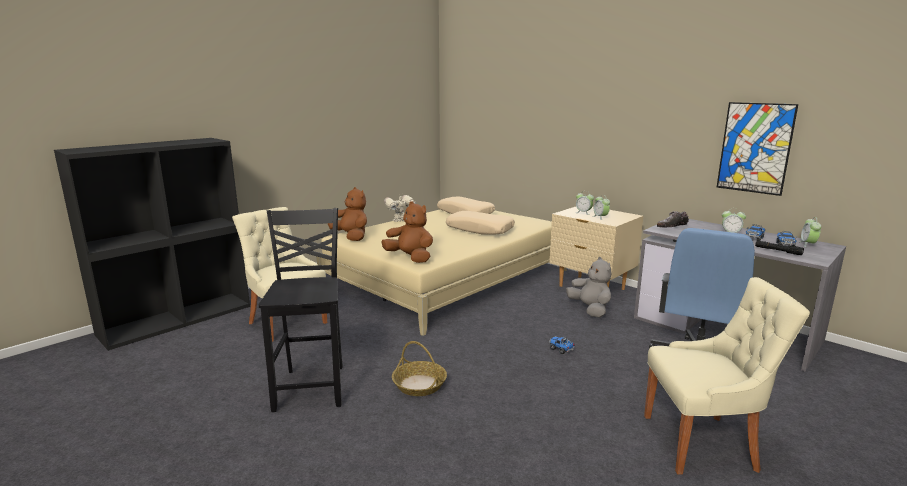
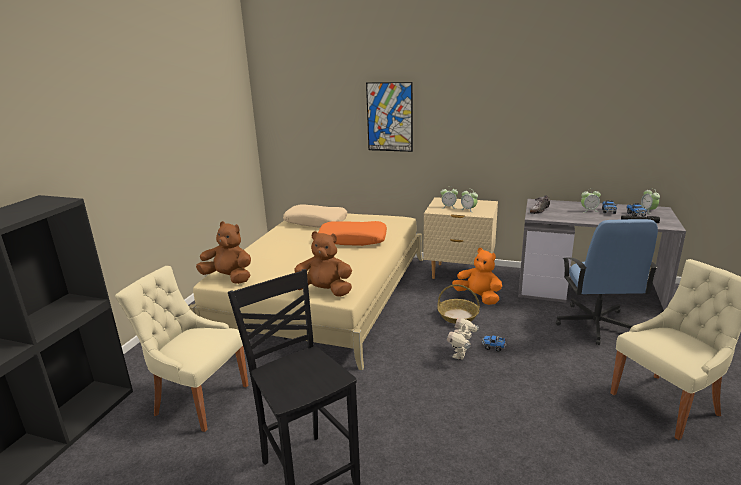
camera: 25 degrees left, 5 degrees up
(400, 221) = (259, 244): toy robot -> toy robot (461, 354)
(419, 385) = (411, 429): basket -> basket (458, 316)
(480, 229) = (353, 240): beige pillow -> orange pillow
(590, 309) = (478, 297): grey plush toy -> orange plush toy
(755, 148) = (595, 134): picture -> picture (389, 117)

